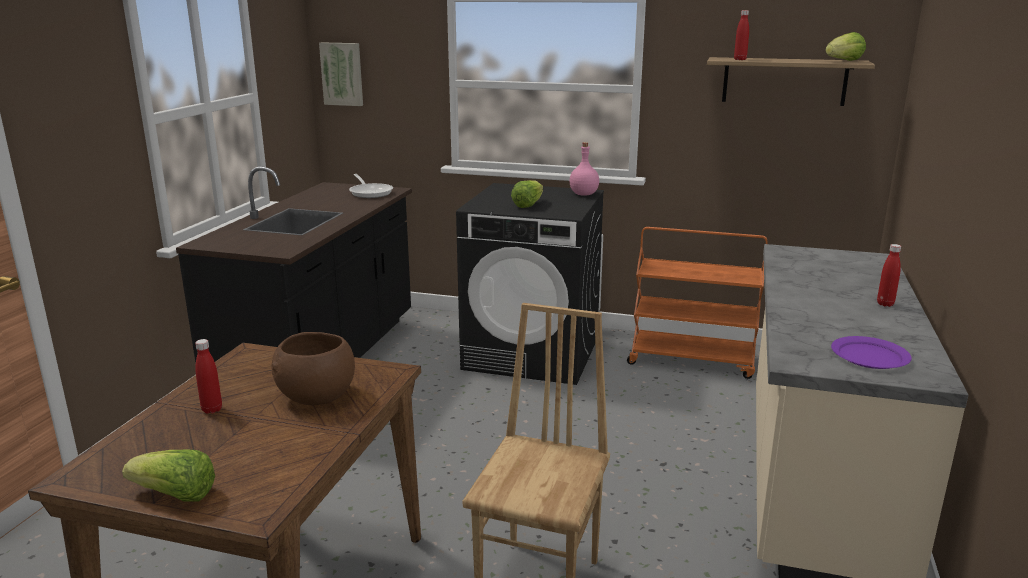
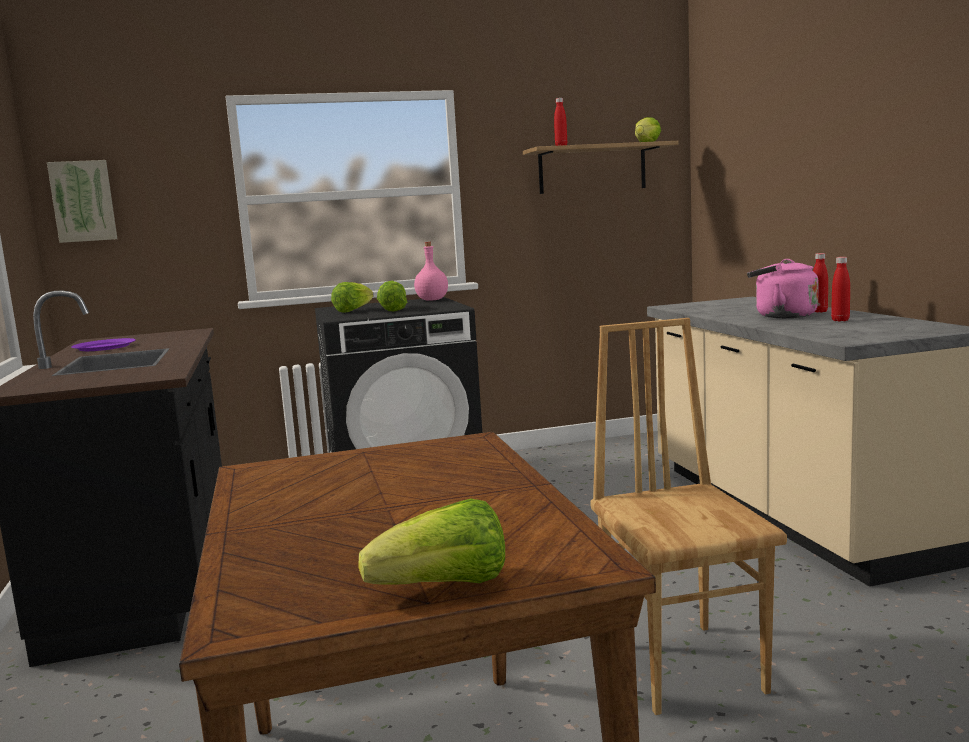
camera: 30 degrees left, 10 degrees down
(212, 409) = (312, 517): red bottle -> red bottle (840, 320)
(315, 396) = (426, 475): brown bowl -> none
(370, 192) = (167, 335): frying pan -> none
(504, 197) = (353, 310): none -> lettuce
(692, 360) = (567, 461): orange cart -> none
(833, 301) = (781, 316): none -> pink kettle
(869, 356) = (885, 329): purple plate -> purple plate (104, 347)

